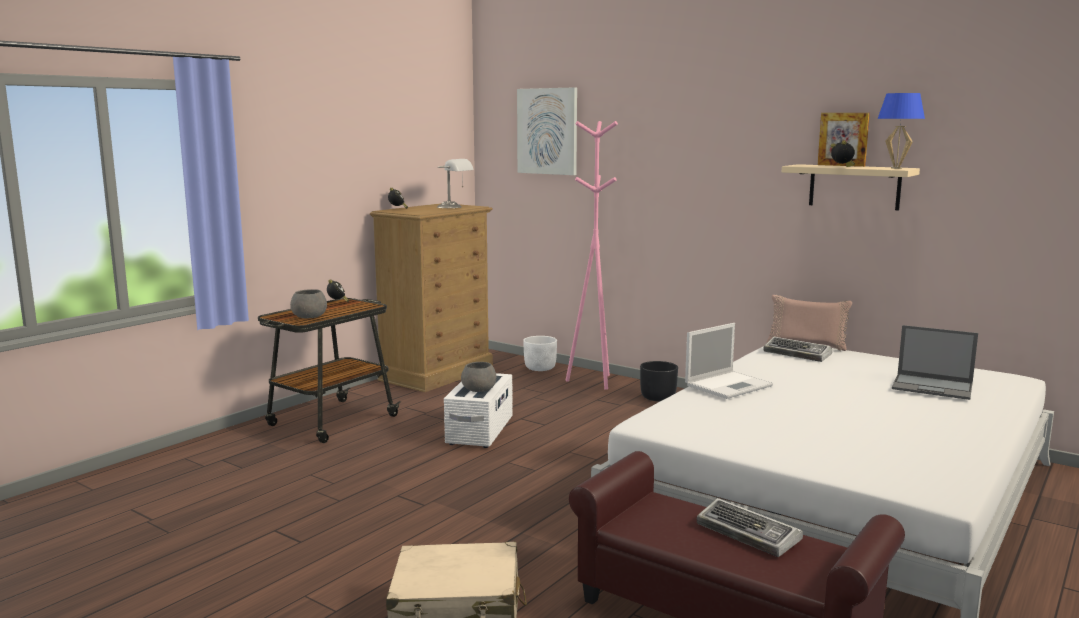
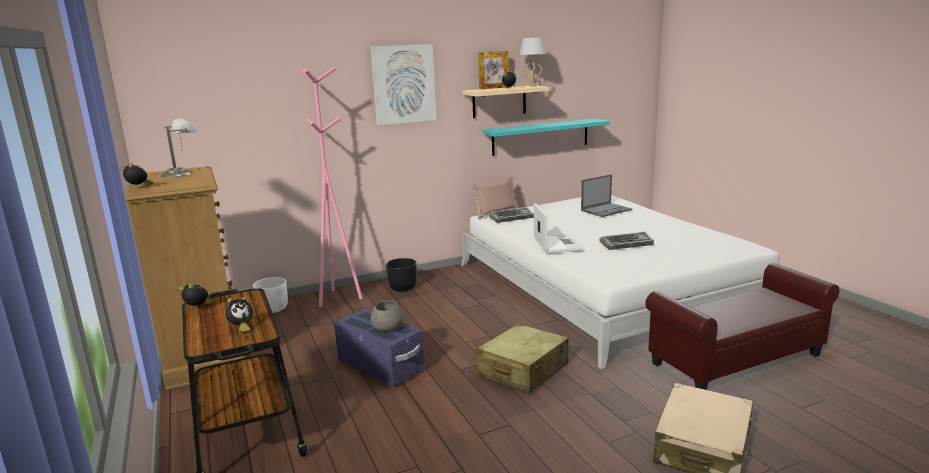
camera: 60 degrees left, 5 degrees up
(310, 316) = (241, 328): grey bowl -> alarm clock
(480, 431) = (380, 366): white storage box -> purple storage box
(536, 490) = (522, 370): none -> beige suitcase
(547, 131) = (226, 81): picture -> picture (403, 84)
(749, 534) = (738, 304): keyboard -> keyboard (626, 244)
(896, 168) = (532, 86): blue table lamp -> white table lamp
(925, 252) = (540, 136): none -> turquoise shelf

